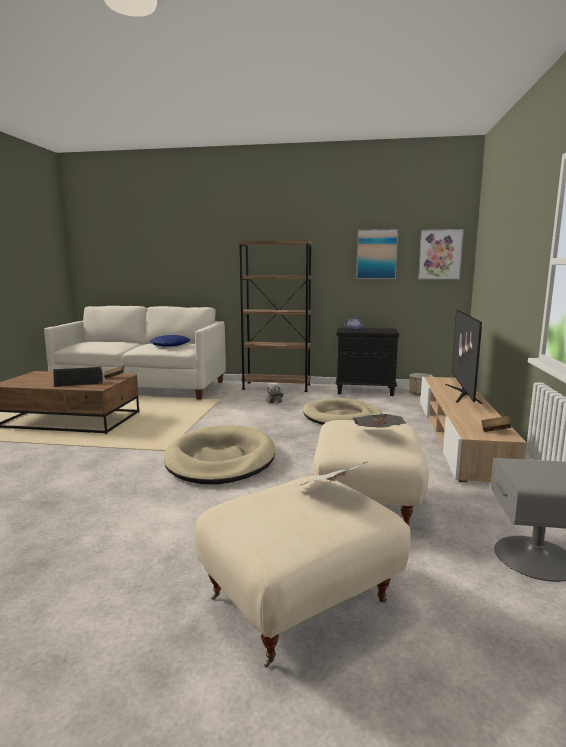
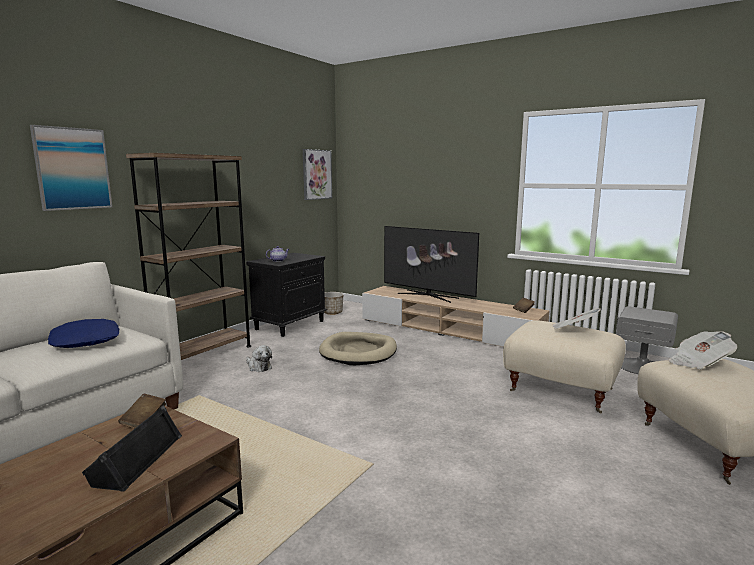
camera: 65 degrees left, 0 degrees up
(220, 460) = (431, 432): beige dog bed -> none
(376, 254) = (271, 173): picture -> picture (72, 169)

